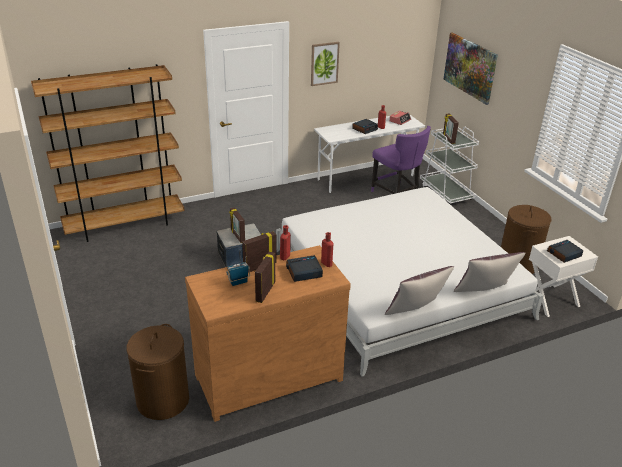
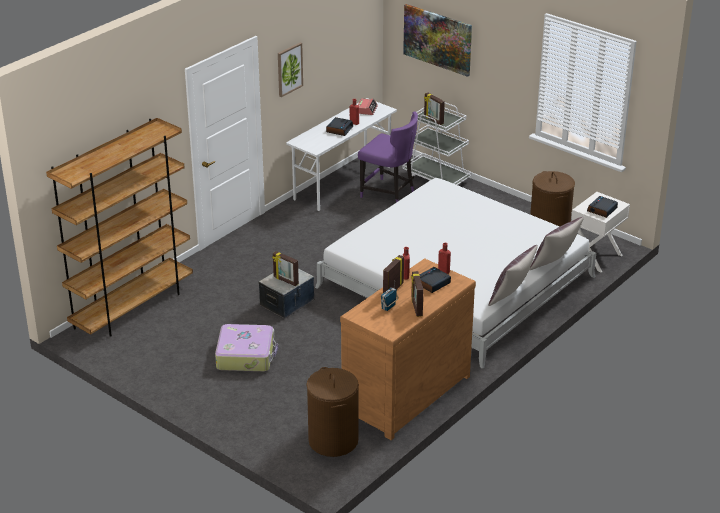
camera: 25 degrees left, 0 degrees up
(168, 290) = (246, 355): none -> suitcase

